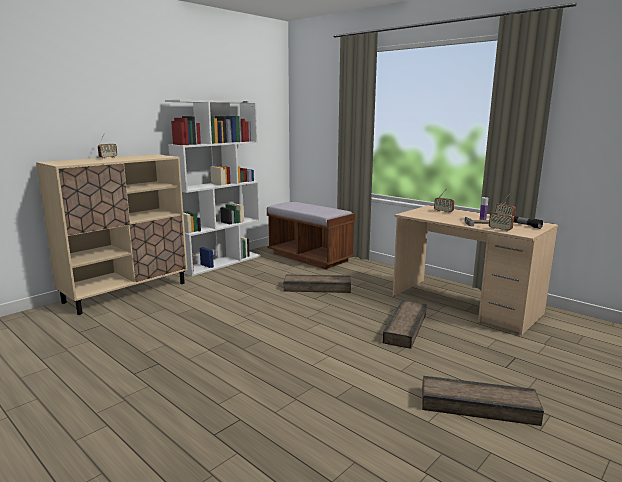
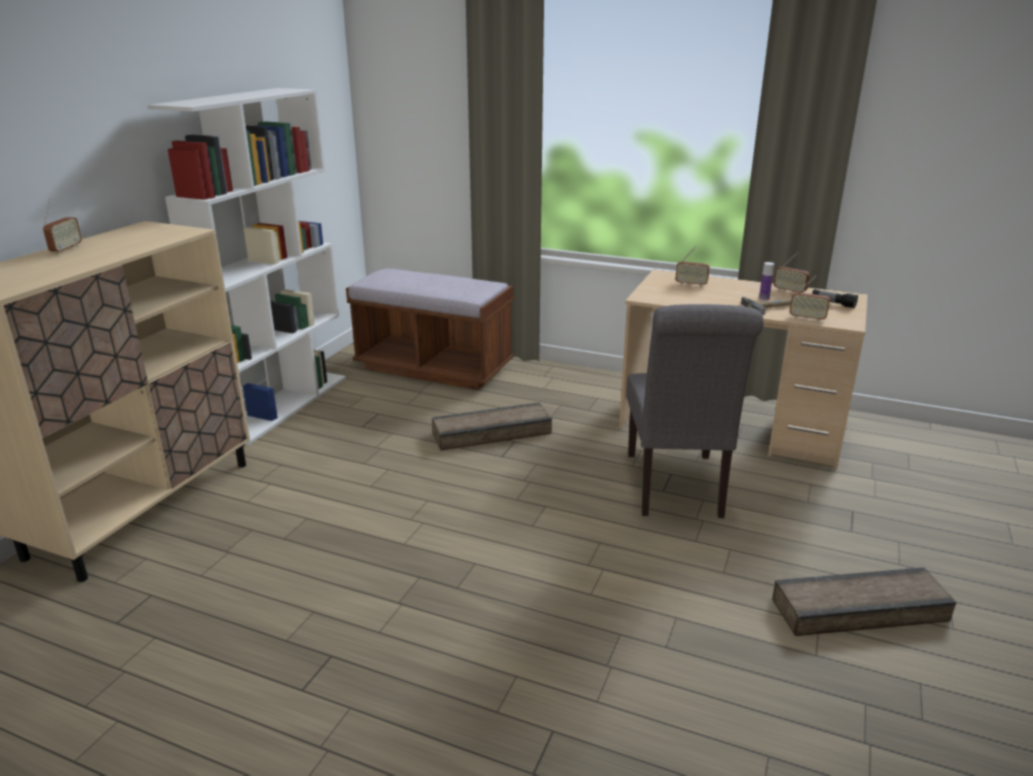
camera: 20 degrees left, 10 degrees up
(404, 328) = (676, 489): crate -> grey chair

